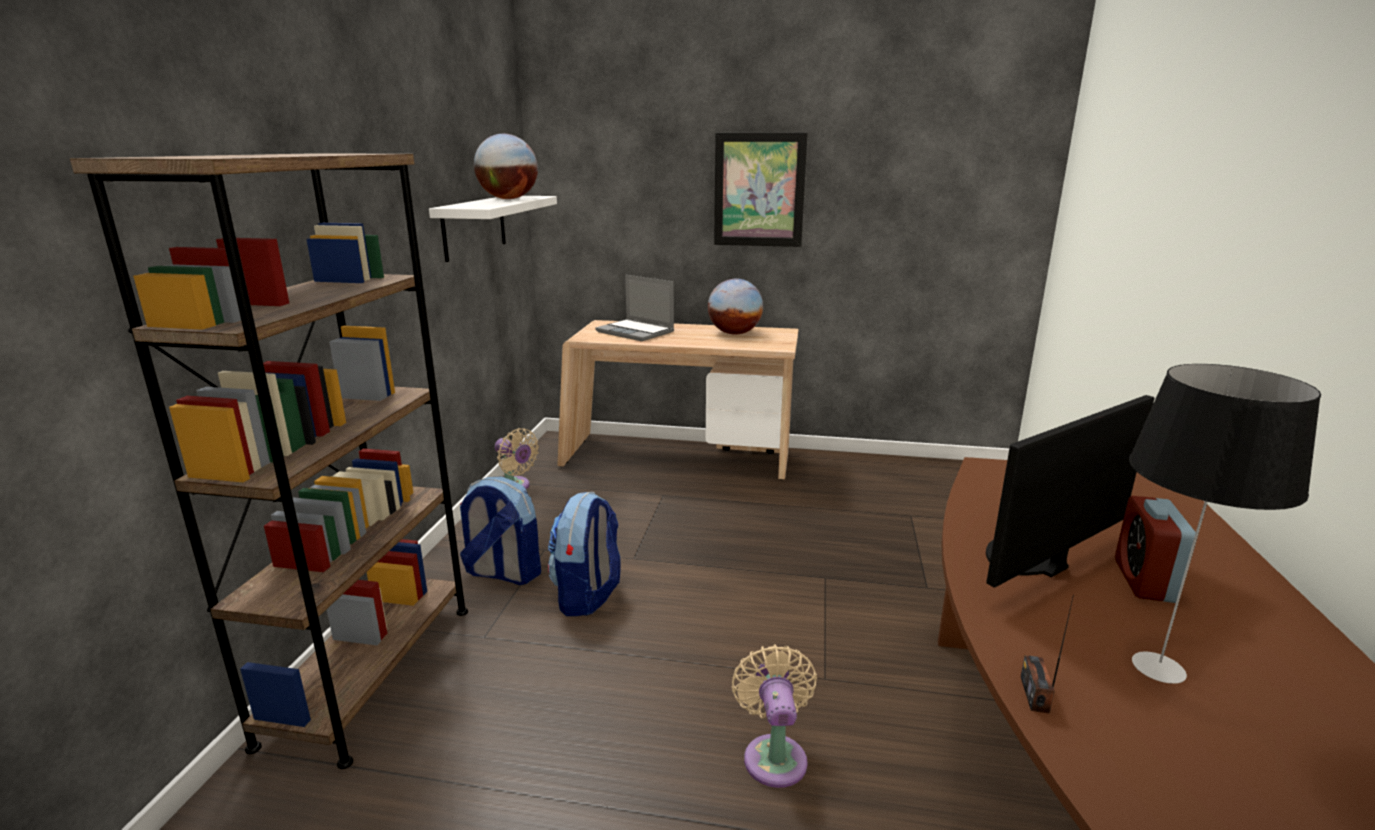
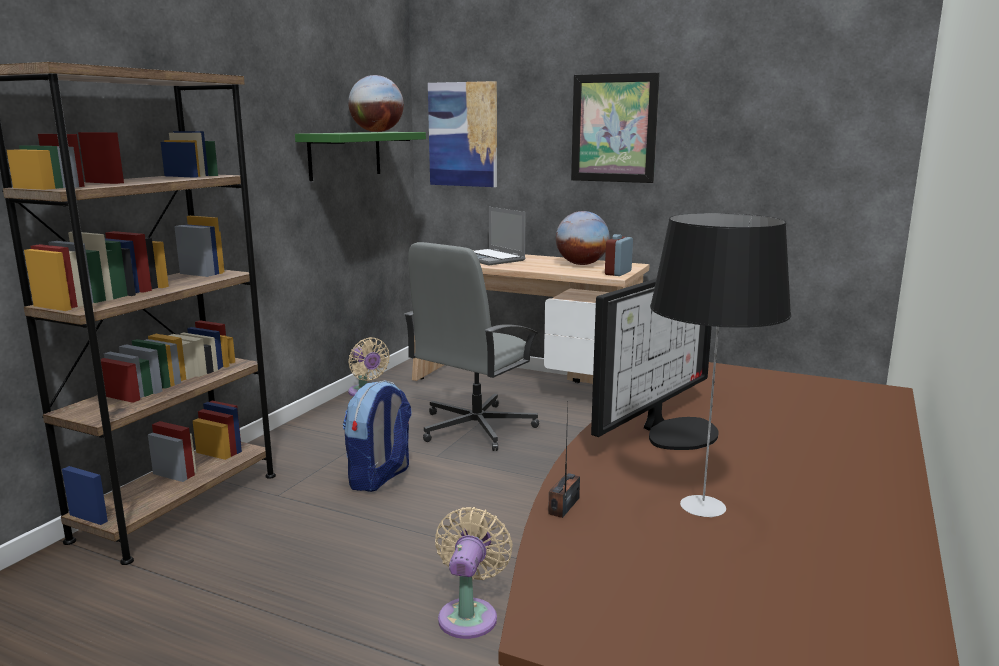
camera: 15 degrees right, 5 degrees down
(474, 226) = (345, 155): white shelf -> green shelf
(503, 573) = (319, 453): backpack -> none
(589, 196) = (463, 134): none -> picture
(654, 517) = (474, 427): none -> grey office chair
(1033, 561) = (674, 431): monitor -> monitor turned 150 degrees clockwise
(1144, 581) = (768, 454): alarm clock -> alarm clock (618, 273)

